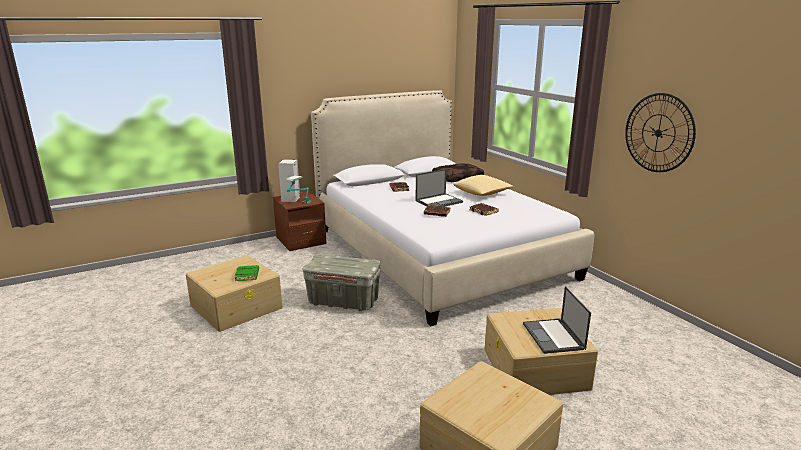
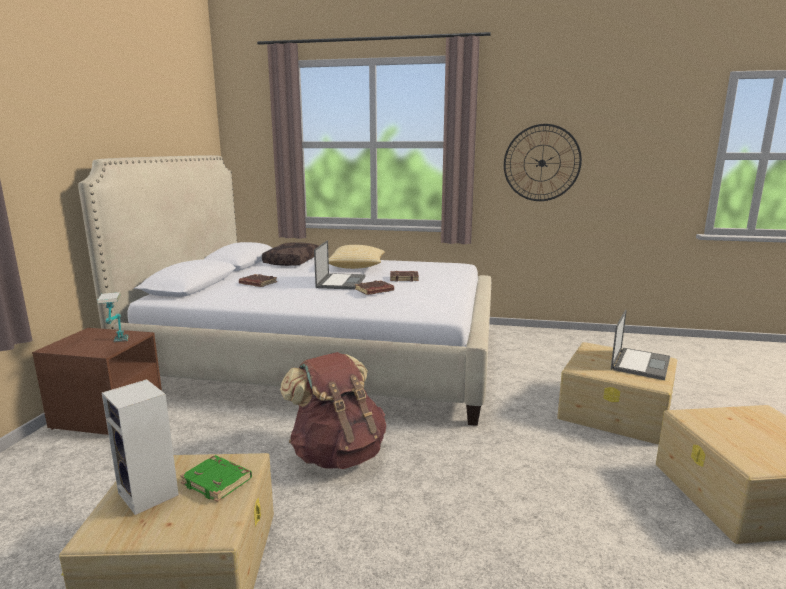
camera: 50 degrees left, 5 degrees down
(291, 199) = (82, 345): speaker -> speaker (150, 494)
(344, 301) = (338, 454): grey storage box -> brown backpack
(554, 336) = (640, 363): laptop -> laptop turned 90 degrees counterclockwise

